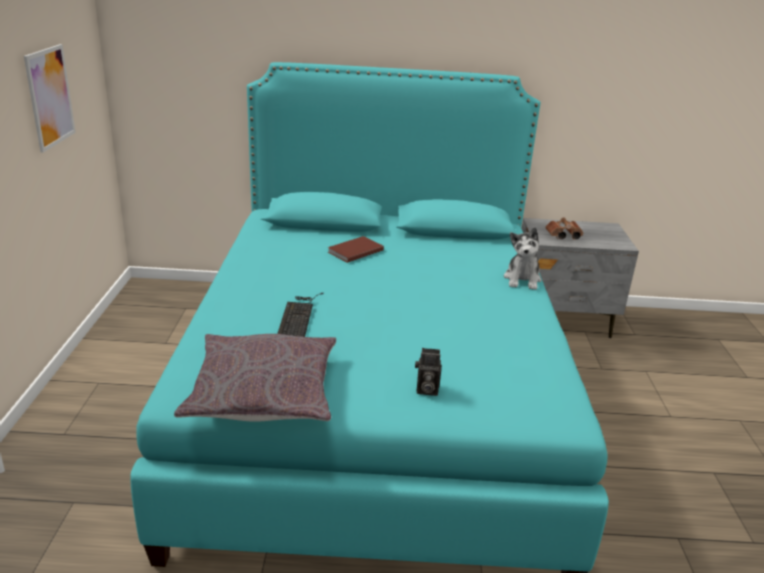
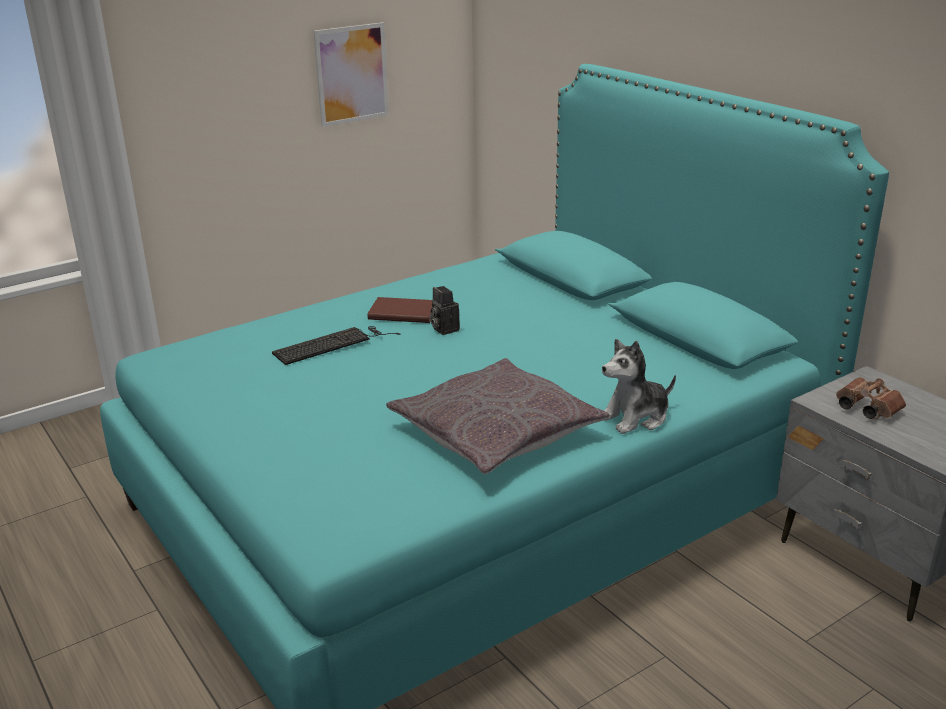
camera: 55 degrees right, 0 degrees up
(263, 392) = (197, 381): grey pillow -> grey pillow (496, 432)
(354, 251) = (527, 313): brown book -> brown book (402, 312)
(425, 389) = (289, 447): camera -> camera (443, 329)

